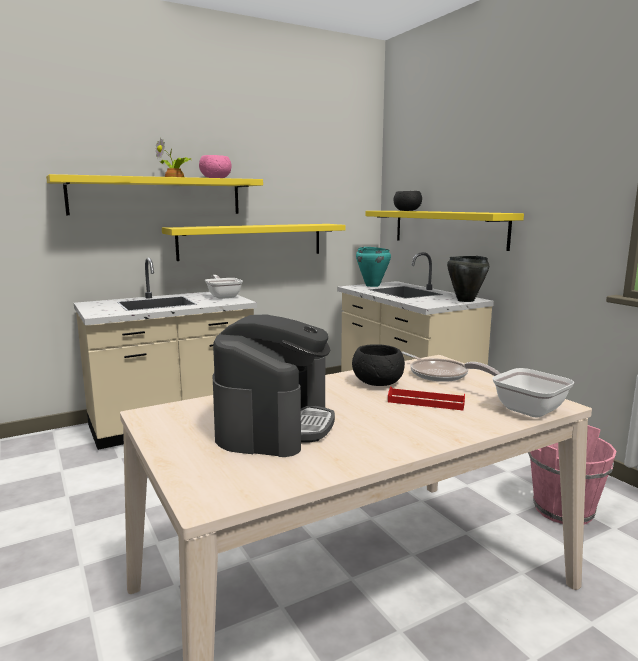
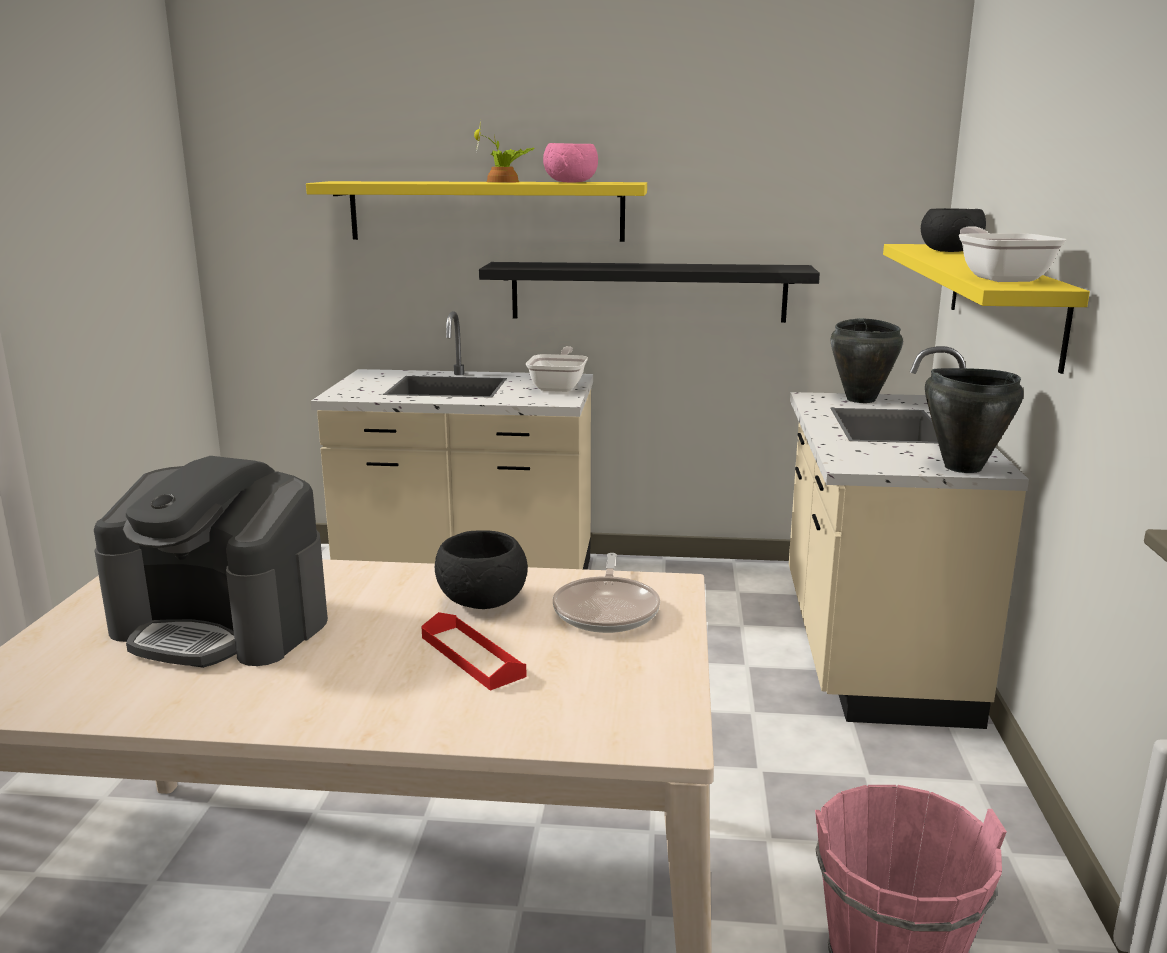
camera: 35 degrees right, 5 degrees up
(251, 241) = (648, 292): yellow shelf -> black shelf
(275, 424) = (223, 625): coffee machine -> coffee machine turned 60 degrees clockwise
(372, 285) = (861, 399): turquoise cooking pot -> black cooking pot
(522, 407) = (590, 720): frying pan -> frying pan (1000, 278)

